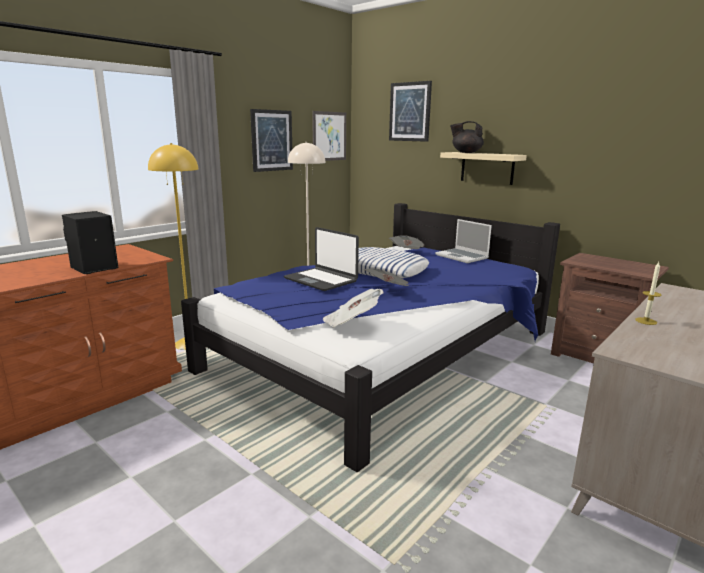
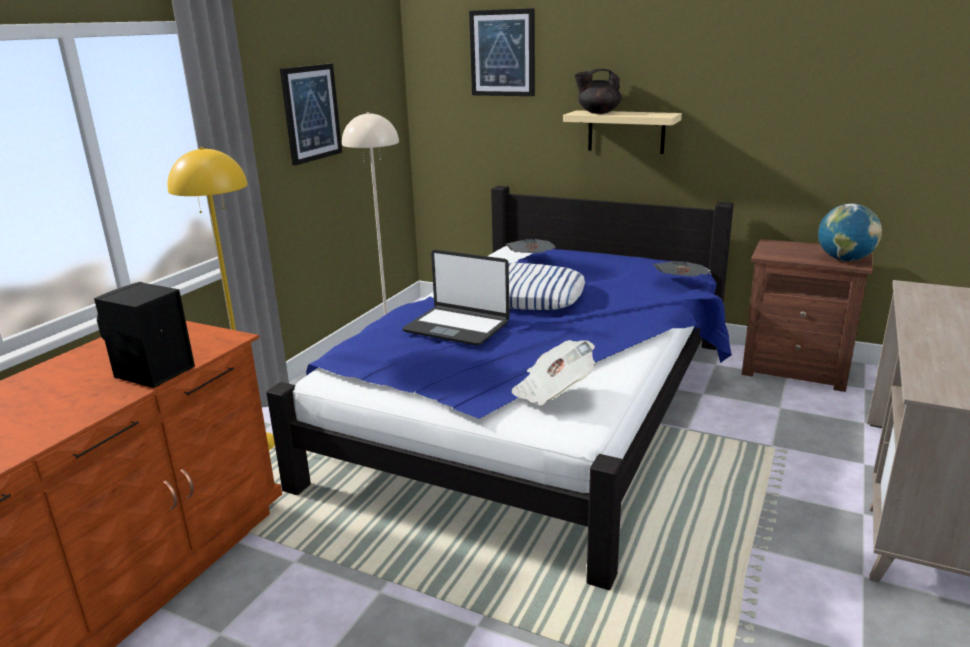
camera: 15 degrees left, 5 degrees up
(329, 136) = (381, 94): picture -> none
(388, 290) = (560, 330): newspaper -> newspaper (681, 284)
(462, 257) = (608, 258): laptop -> none
(637, 270) = (844, 260): none -> globe
(646, 321) = (922, 342): candle -> none

